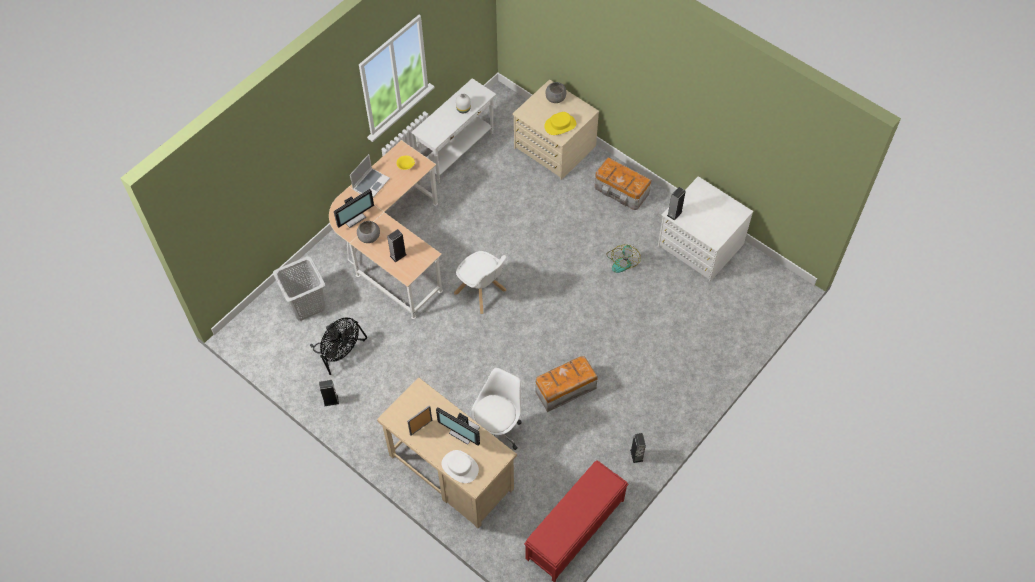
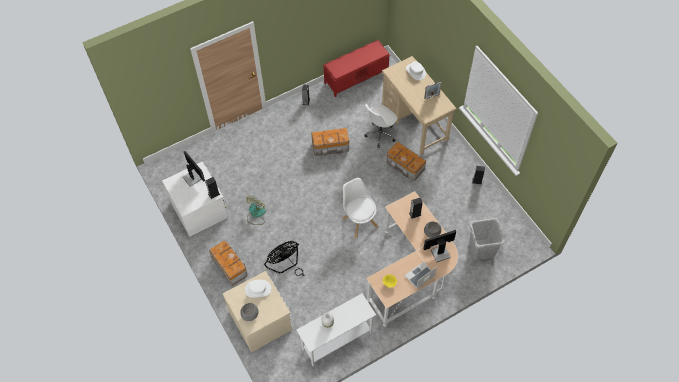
camera: 160 degrees left, 0 degrees up
(338, 352) = (466, 209): black fan -> black fan (287, 264)
(443, 391) = (405, 166): none -> storage box
(464, 431) = (407, 88): monitor -> monitor (192, 177)
(560, 125) = (258, 289): yellow hat -> white hat

